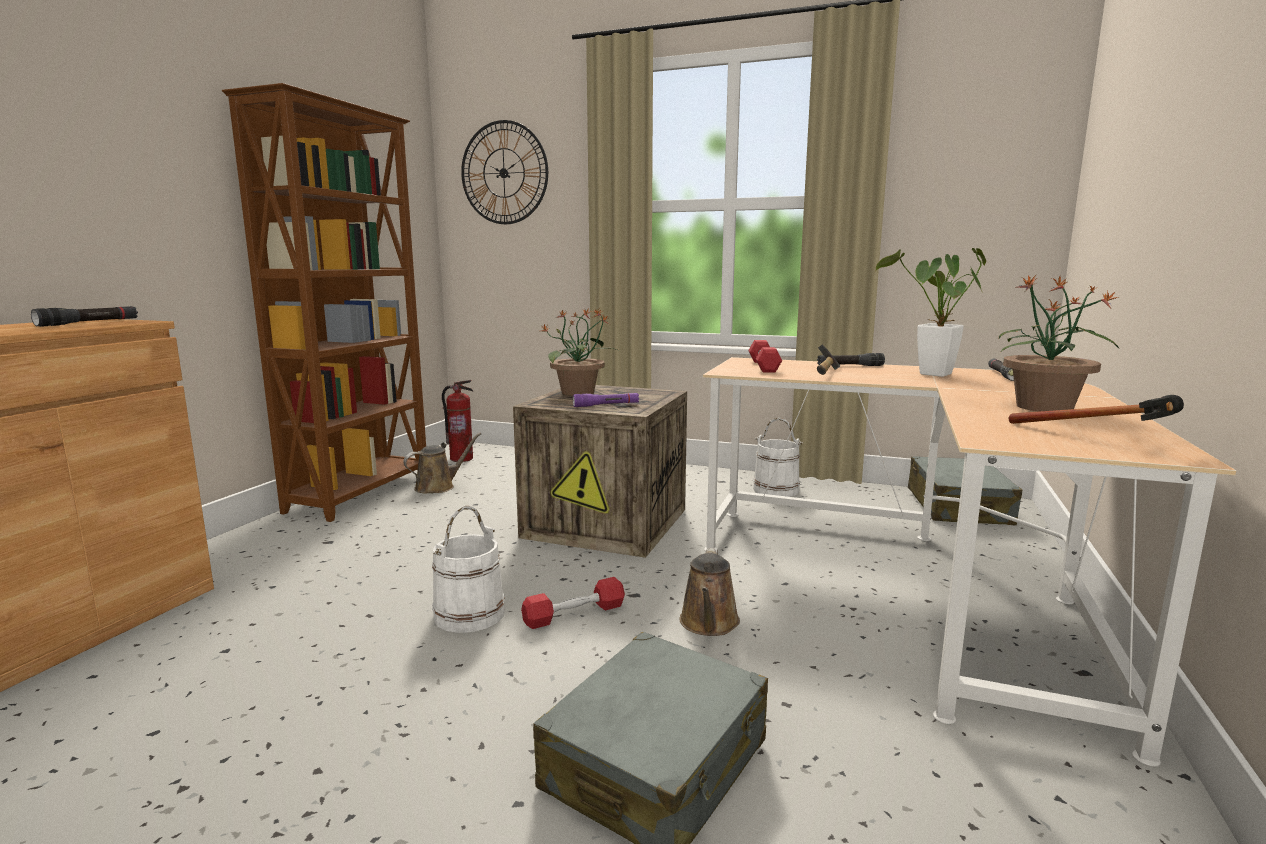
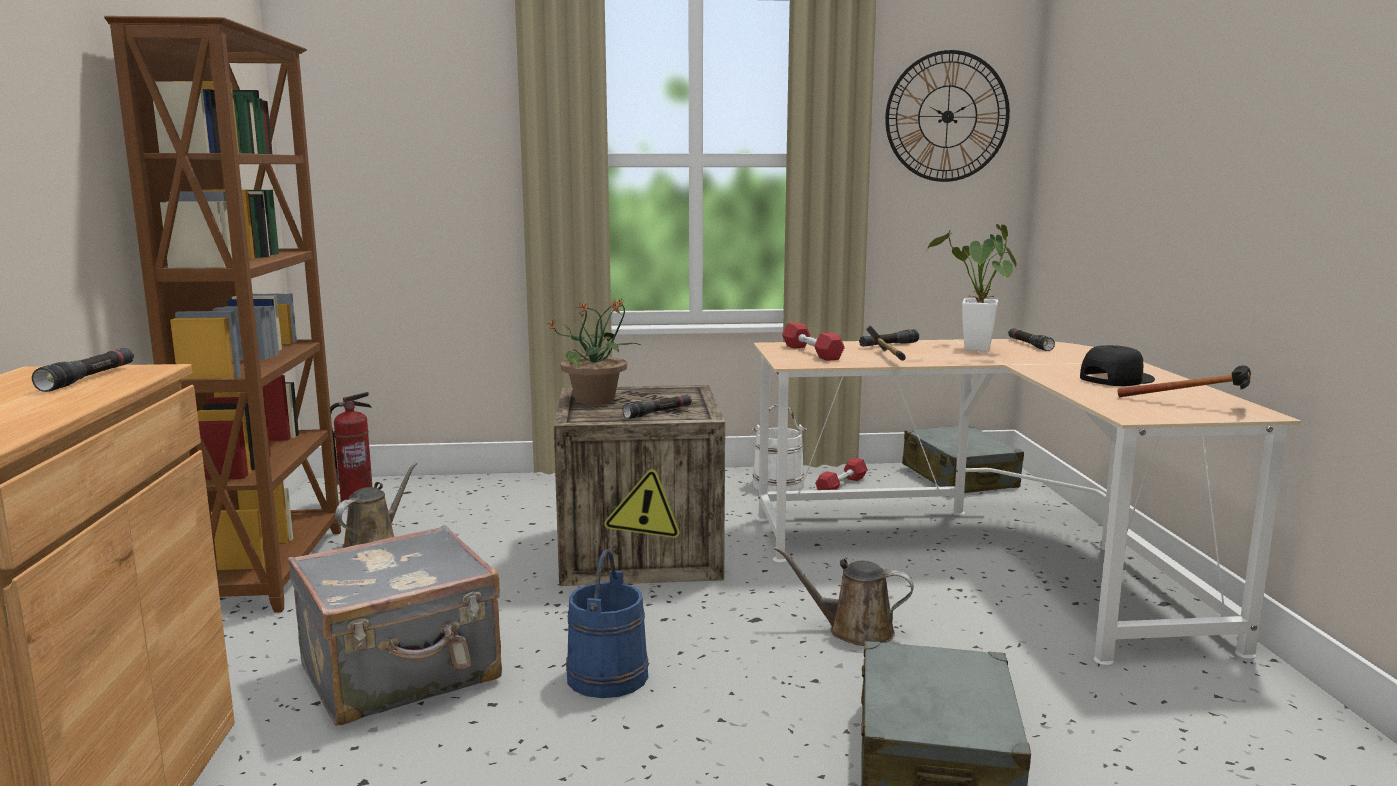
camera: 25 degrees left, 0 degrees up
(343, 579) = (402, 674): none -> grey suitcase
(469, 614) = (608, 676): white bucket -> blue bucket
(504, 173) = (385, 109): wall clock -> wall clock (947, 116)
(574, 614) = (718, 651): red dumbbell -> red dumbbell (841, 485)
(606, 405) = (658, 412): purple flashlight -> black flashlight
(709, 624) = (854, 631): brown watering can -> brown watering can turned 120 degrees clockwise
(1044, 408) = (1115, 378): potted plant -> black cap

